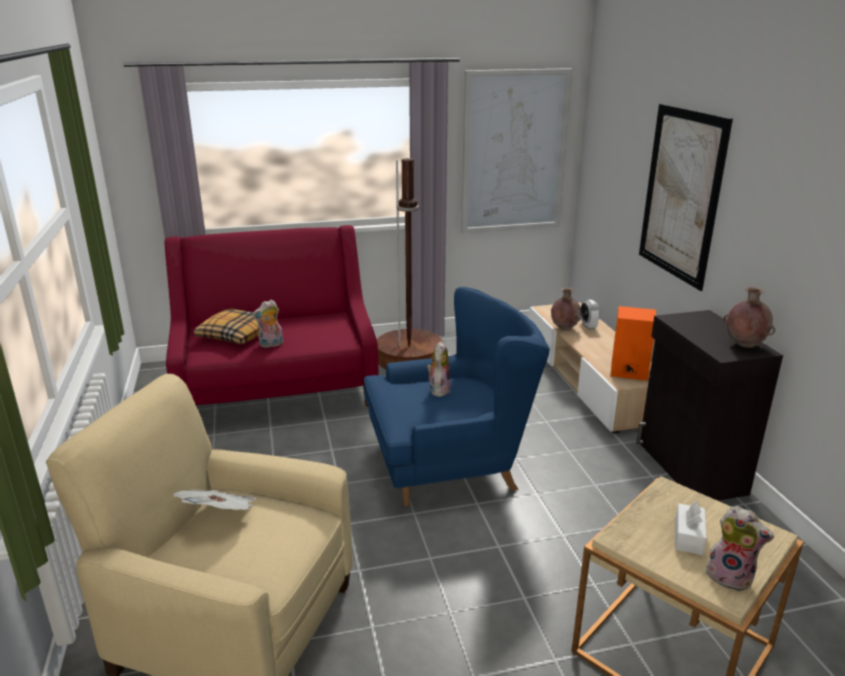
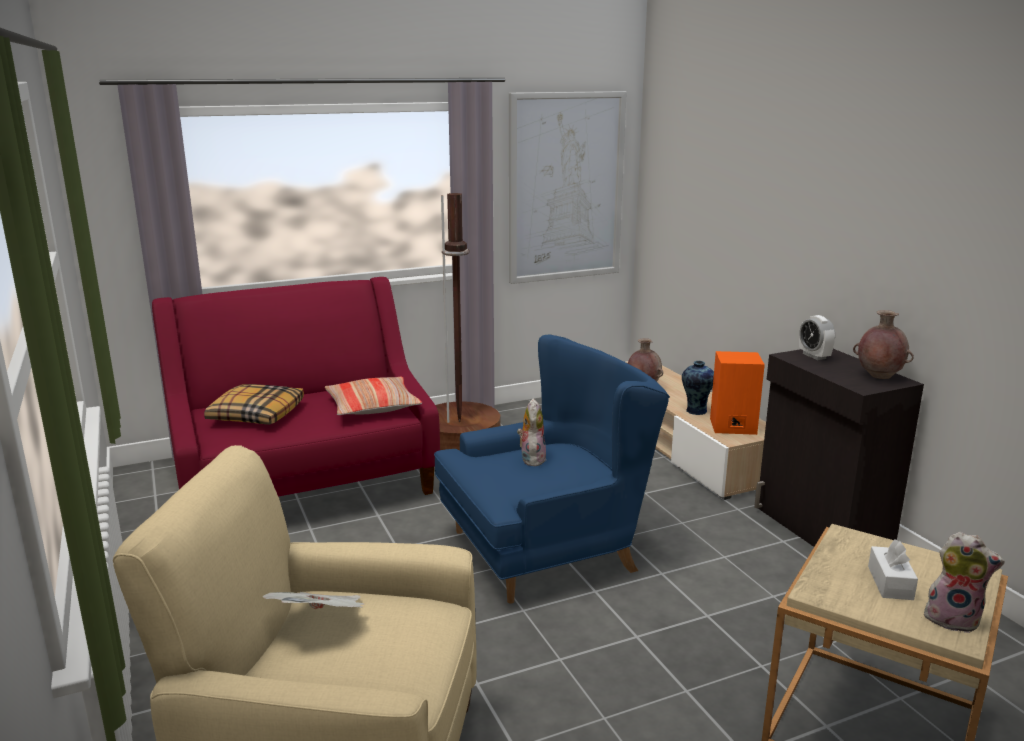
camera: 10 degrees left, 5 degrees down
(271, 345) = (306, 423): plush toy -> none
(327, 333) = (372, 406): none -> pillow
(588, 326) = (669, 382): alarm clock -> alarm clock (814, 356)
(601, 354) = (695, 411): none -> vase
(681, 194) = (776, 220): picture -> none

